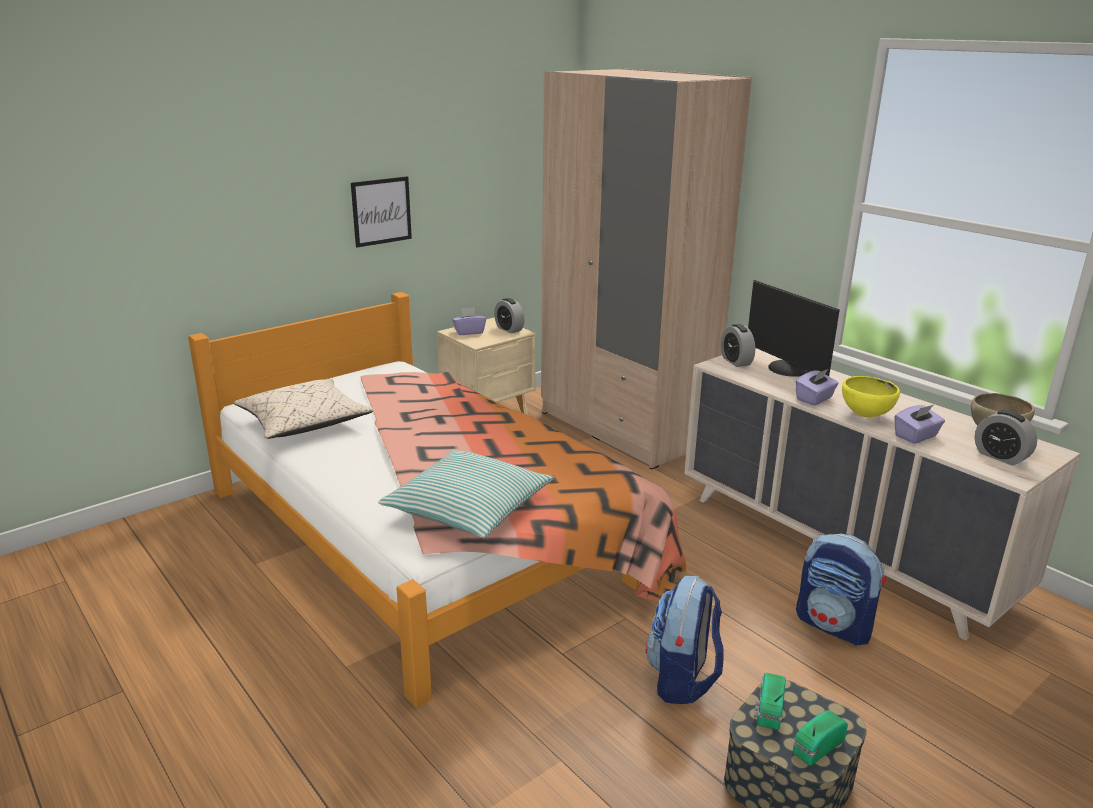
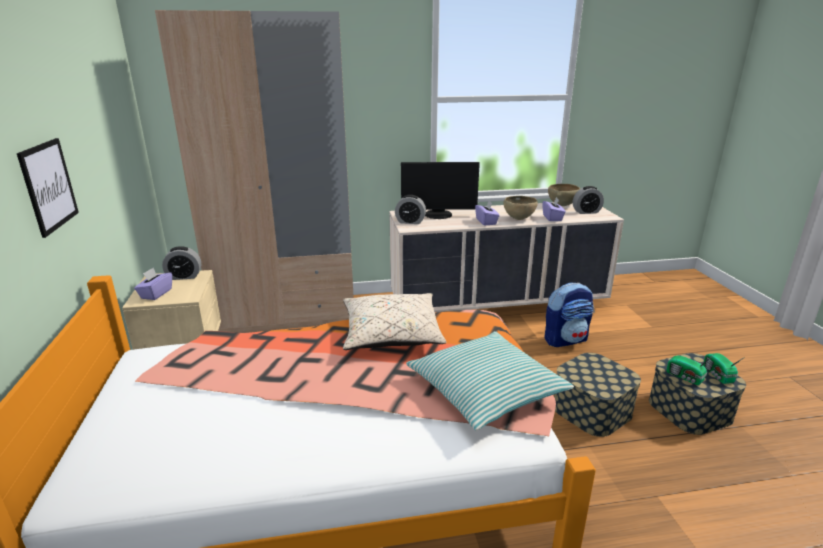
camera: 60 degrees left, 0 degrees up
(303, 423) = (194, 452): beige pillow -> beige pillow (391, 334)
(683, 679) = (592, 410): backpack -> storage box
(865, 416) = (519, 219): yellow bowl -> brown bowl

